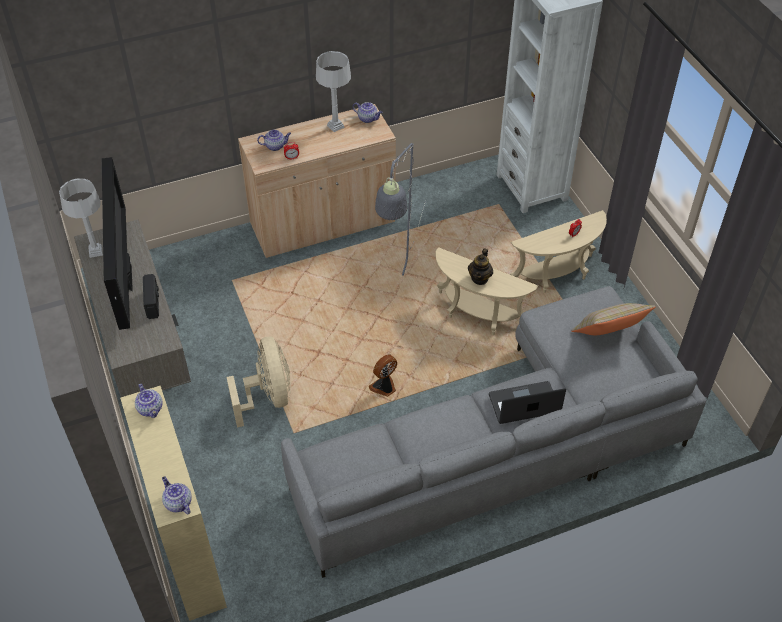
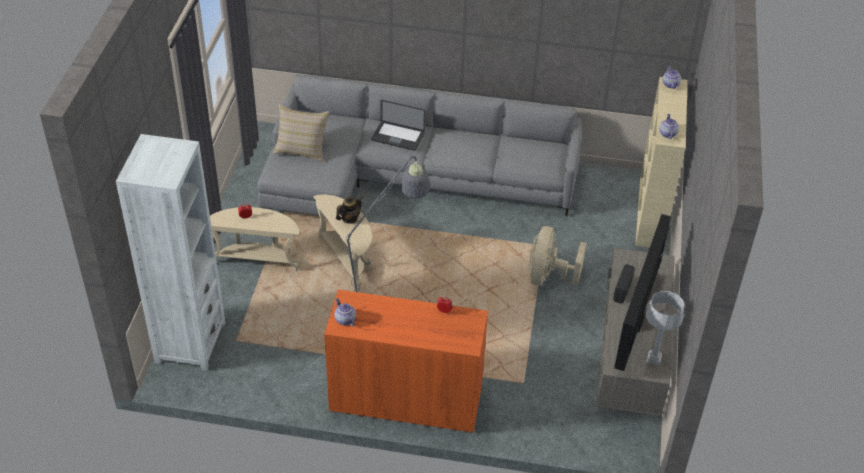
camera: 150 degrees left, 5 degrees down
(275, 146) = (450, 330): teapot -> none
(323, 223) = (406, 400): beige cabinet -> orange cabinet
(336, 126) = (380, 325): grey table lamp -> none
(384, 387) = (458, 245): fan -> none

